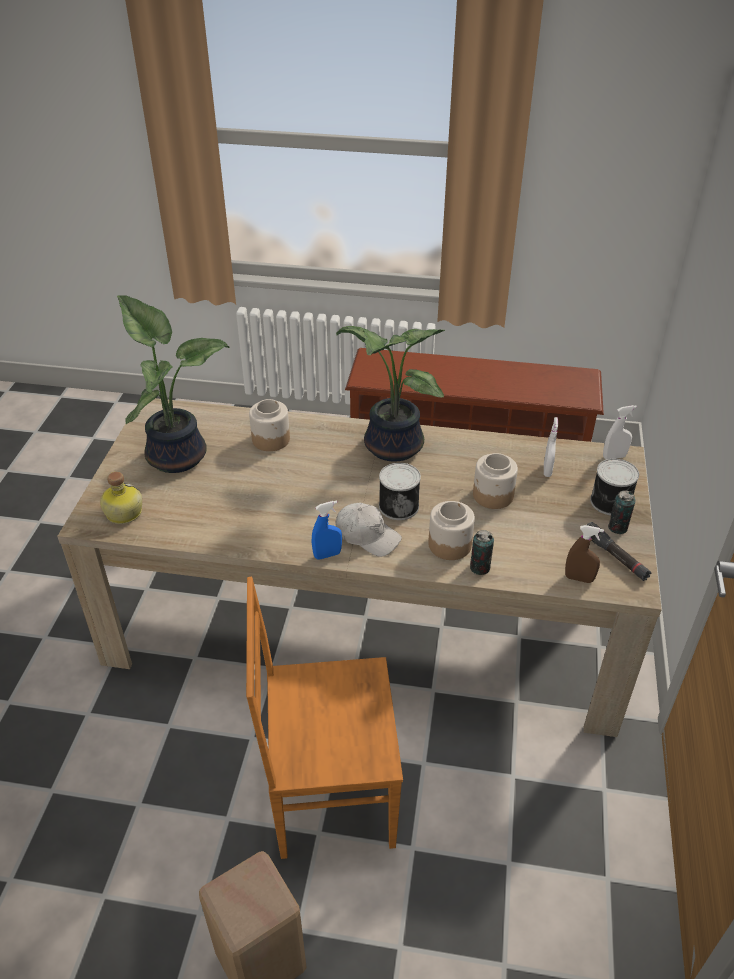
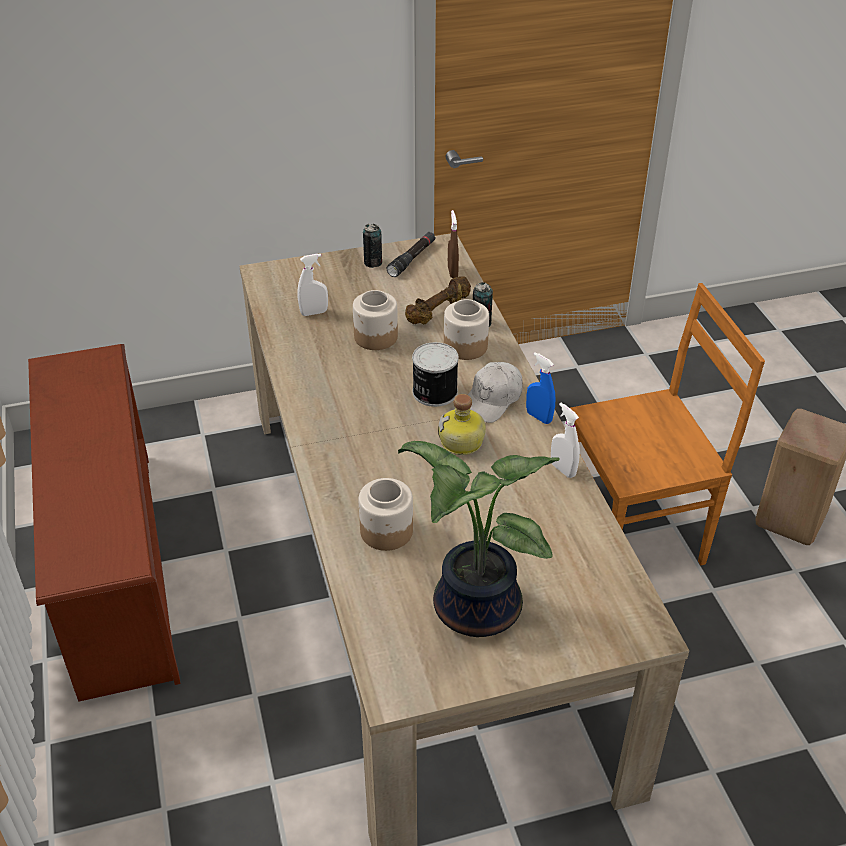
camera: 115 degrees left, 0 degrees up
(122, 513) = (607, 607): bottle -> bottle (462, 443)
(329, 794) = (636, 531): brown chair -> brown chair turned 75 degrees counterclockwise
(367, 535) = (492, 399): white cap -> white cap turned 150 degrees counterclockwise
(390, 447) = (339, 426): potted plant -> none
(513, 546) = (439, 311): none -> brown dumbbell
(611, 502) = (340, 270): can -> none
(614, 457) = (267, 278): white spray bottle -> white spray bottle (563, 469)

